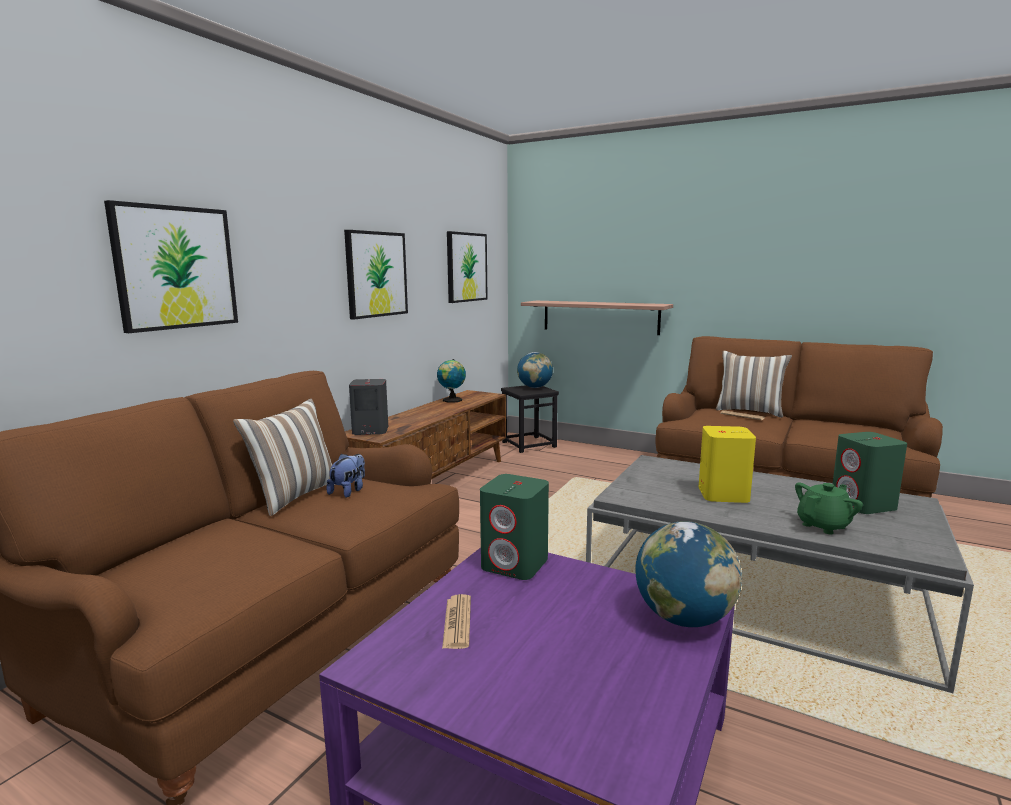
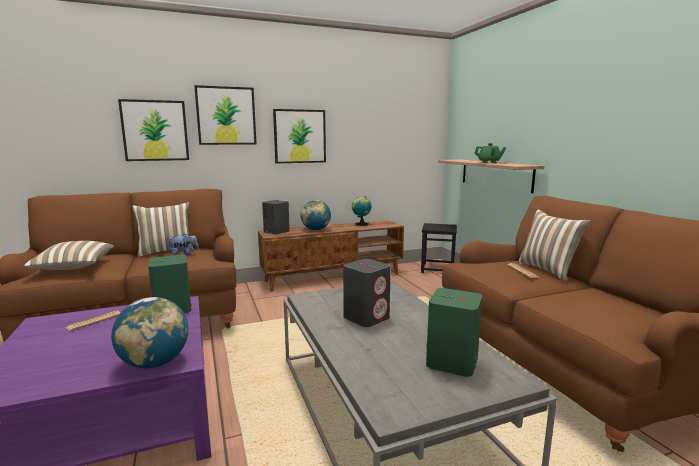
camera: 40 degrees right, 0 degrees up
(220, 565) = (73, 267): none -> pillow
(466, 267) = (393, 133): picture -> picture (226, 116)
(535, 387) = (447, 226): globe -> globe (316, 230)
(723, 494) = (366, 317): yellow speaker -> grey speaker
(823, 525) = (371, 360): green teapot -> green teapot (489, 162)

